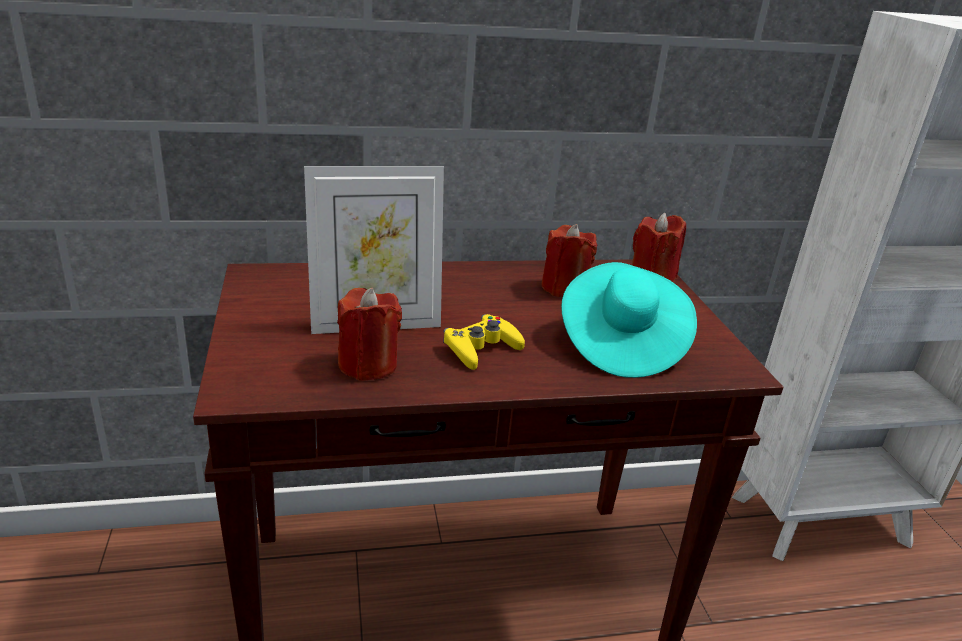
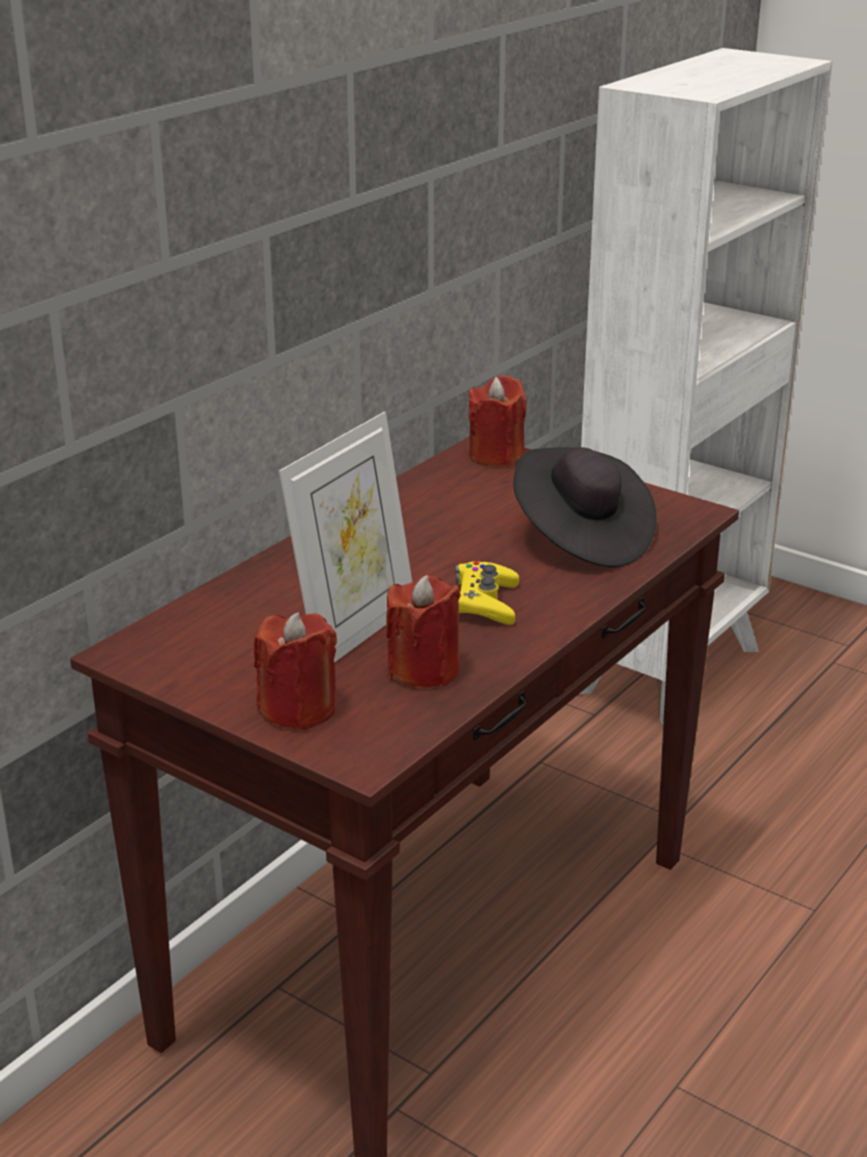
camera: 40 degrees left, 0 degrees up
(564, 288) = (448, 507): red candle -> red candle (298, 709)
(620, 345) = (581, 538): turquoise hat -> black hat

